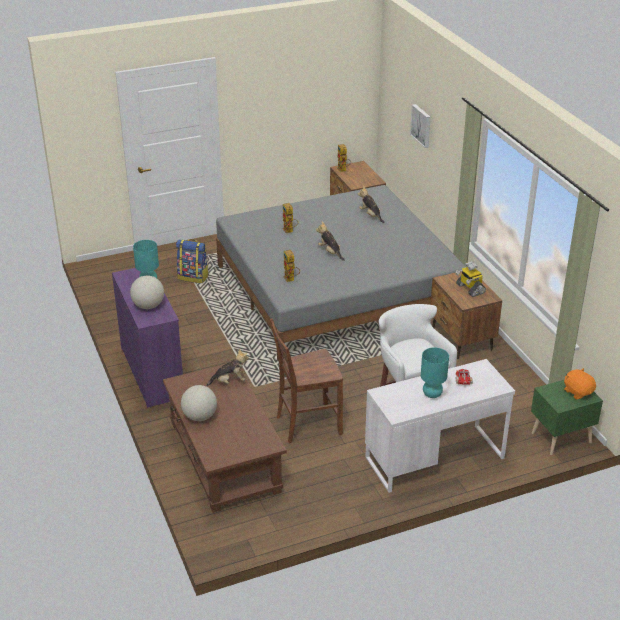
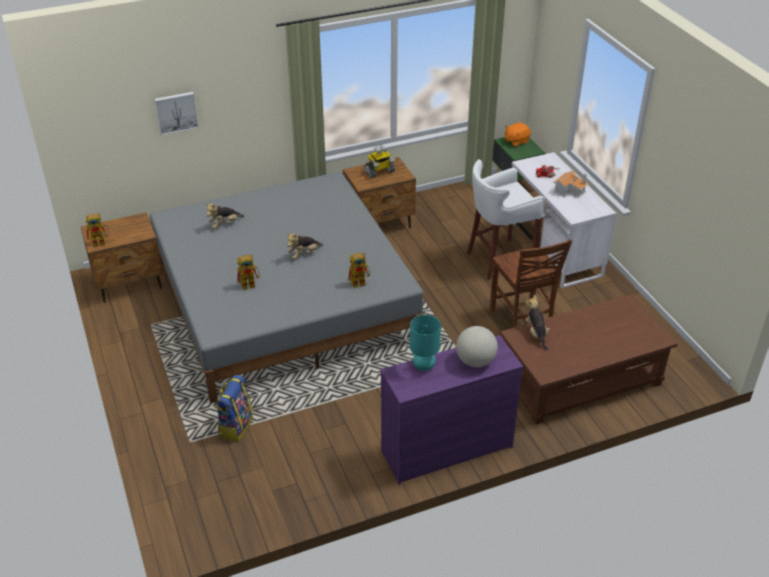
camera: 90 degrees left, 5 degrees up
(200, 416) = (598, 352): globe -> none
(432, 394) = (569, 190): turquoise table lamp -> toy house

